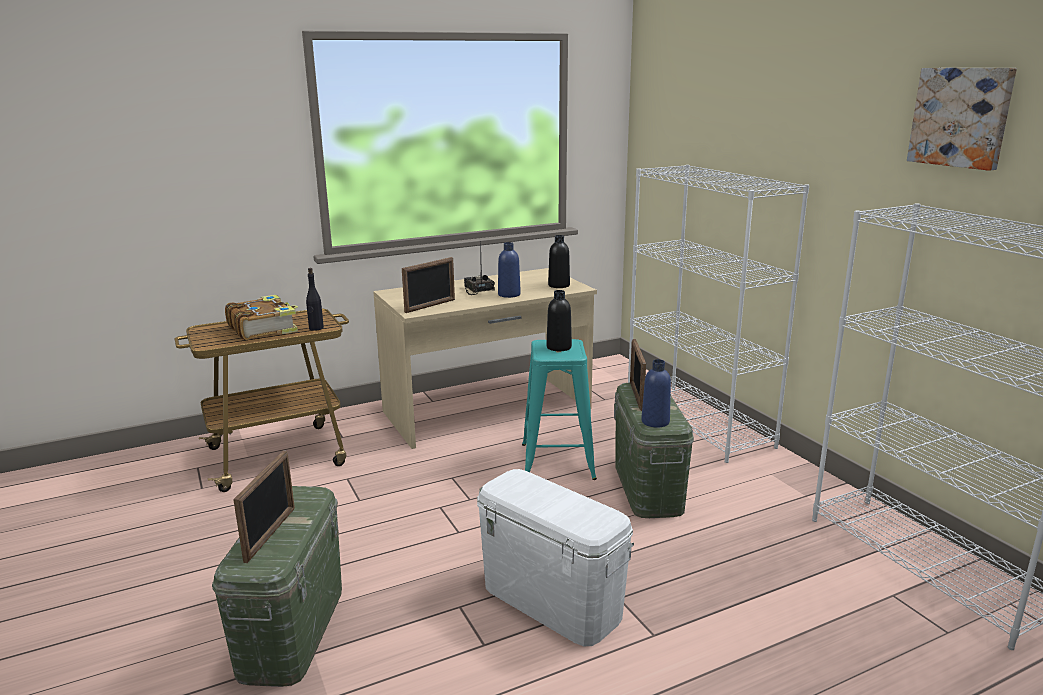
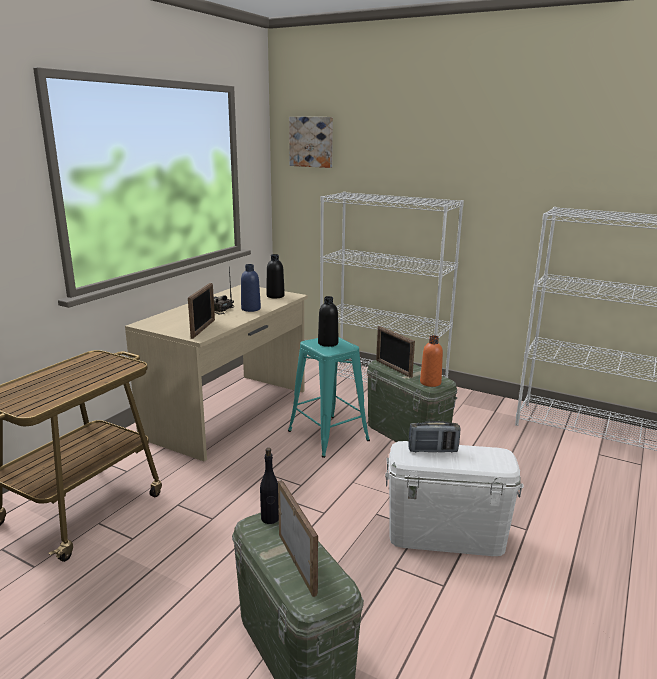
camera: 35 degrees left, 0 degrees up
(263, 328) = (65, 380): book -> none
(316, 328) = (123, 368): black bottle -> black bottle (270, 518)
(539, 488) = (432, 450): none -> radio
(655, 422) = (430, 382): blue bottle -> orange bottle
(961, 117) = (579, 150): picture -> picture (312, 142)

